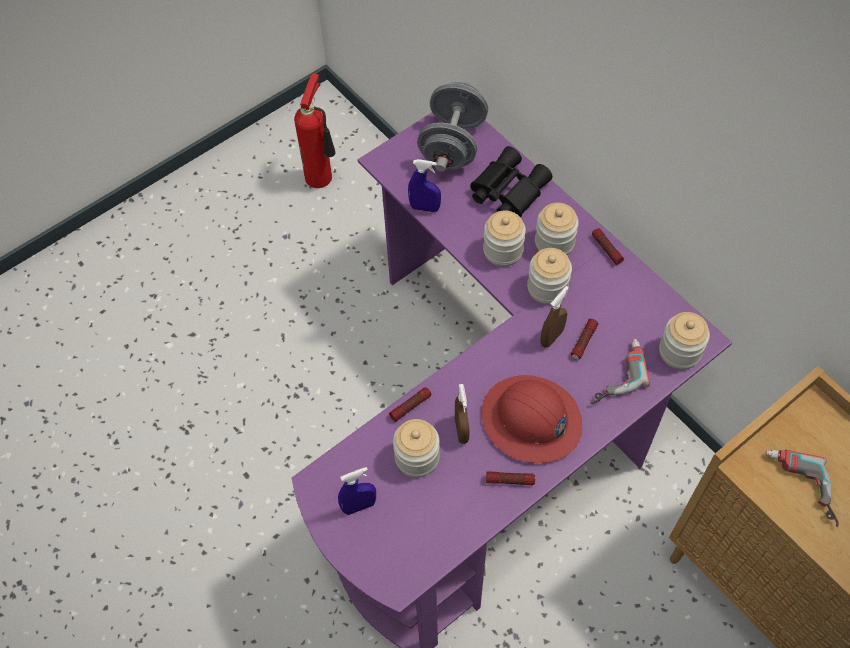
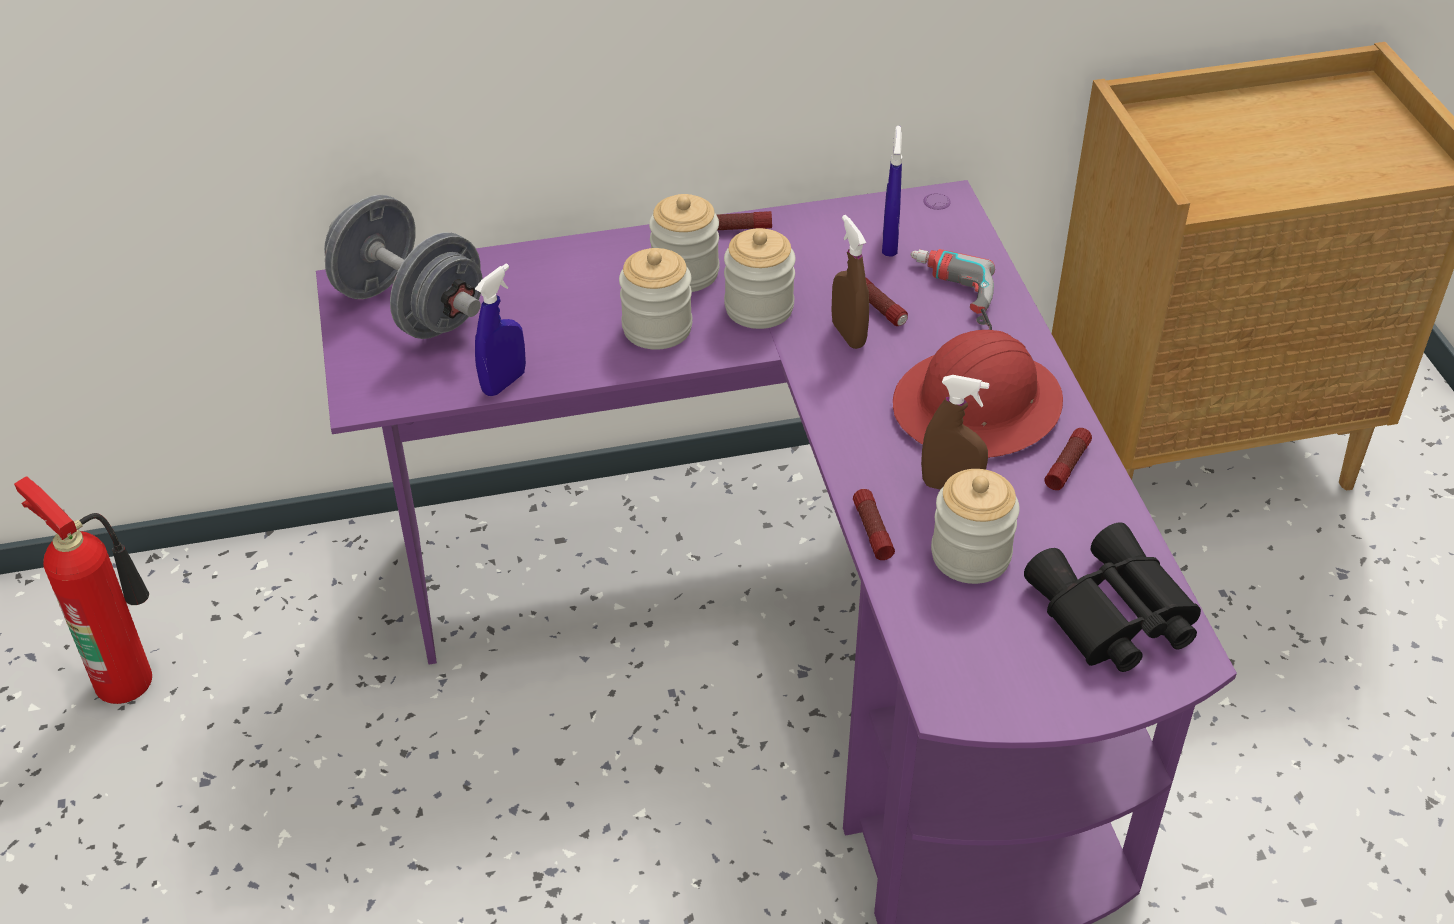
camera: 65 degrees left, 15 degrees down
(359, 506) = (1023, 658): blue spray bottle -> blue spray bottle (890, 243)
(506, 190) = (549, 285): black binoculars -> black binoculars (1110, 616)
(679, 351) = (953, 227): jar -> none
(799, 489) = (1249, 173): power drill -> none

